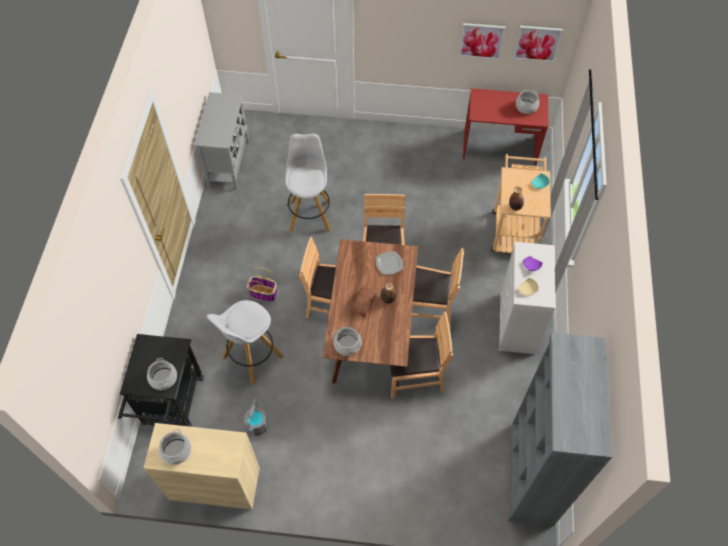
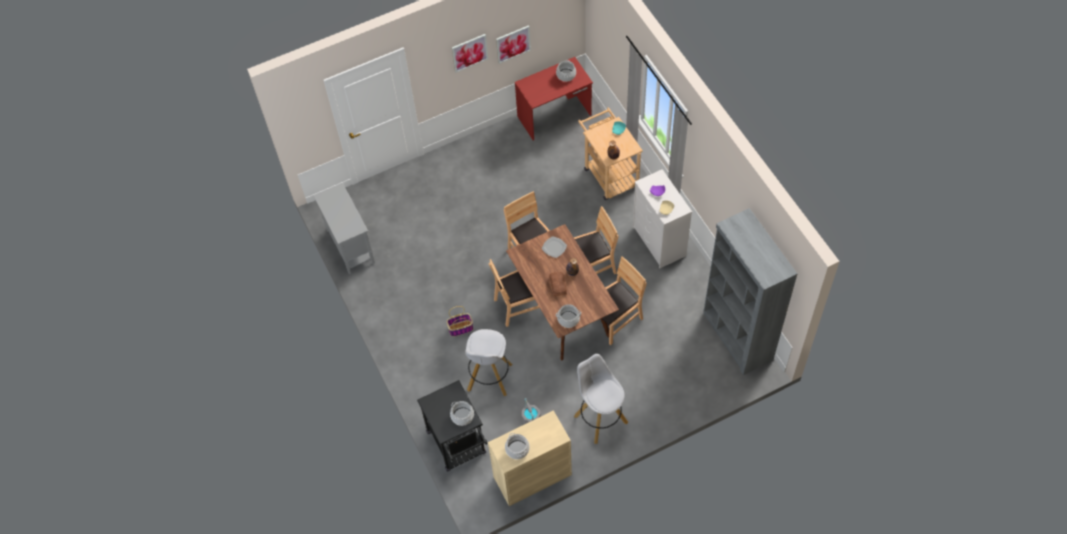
camera: 30 degrees left, 0 degrees up
(310, 215) = (449, 250): white stool -> white stool (600, 418)
(537, 43) = (555, 25): picture -> picture (469, 52)

